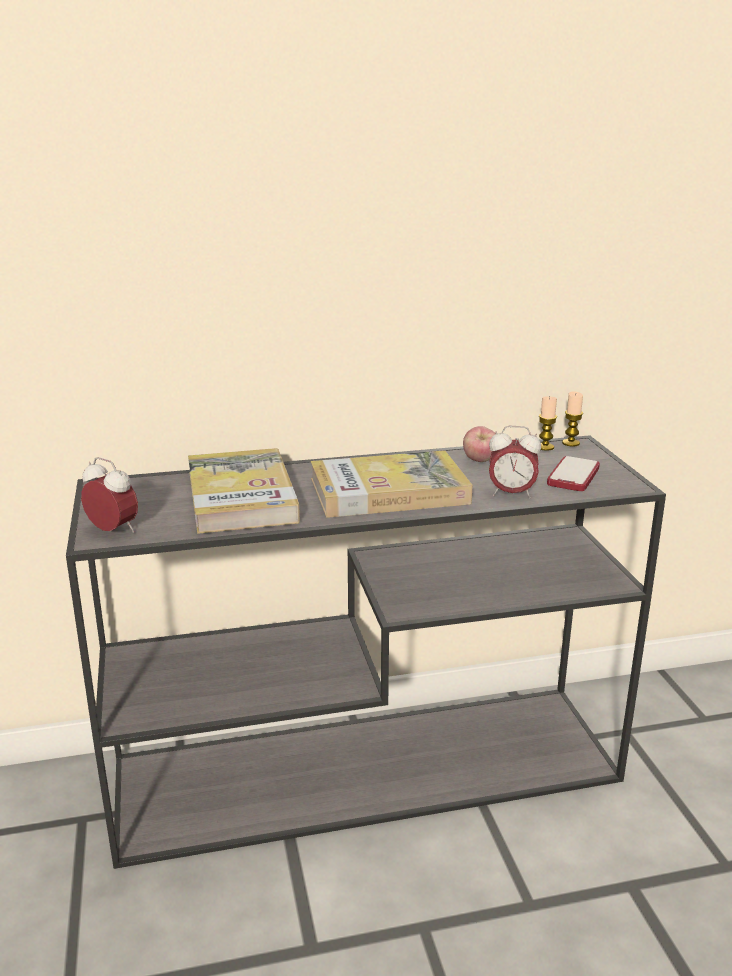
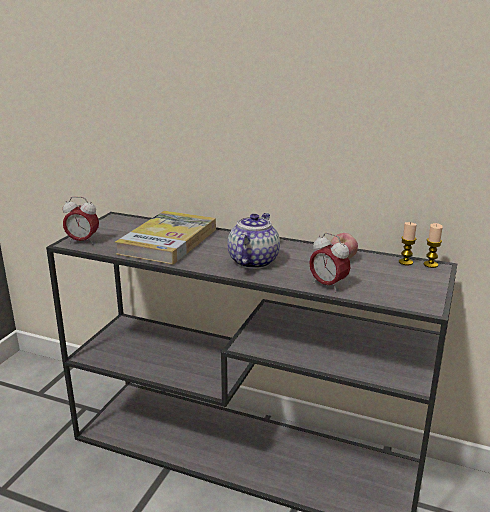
camera: 35 degrees right, 0 degrees up
(113, 531) = (83, 241): alarm clock -> alarm clock turned 120 degrees clockwise
(389, 491) = (253, 261): book -> teapot
(573, 476) = (393, 287): phone -> none

